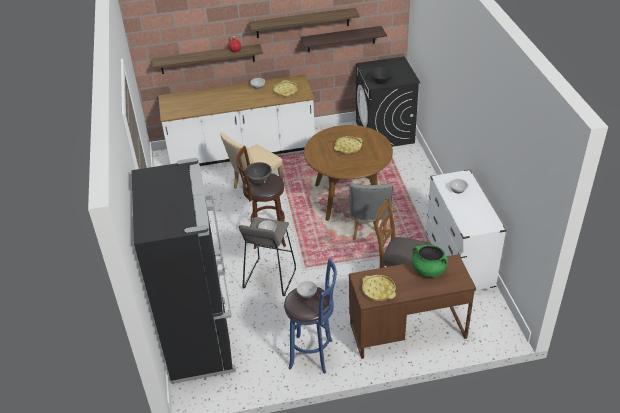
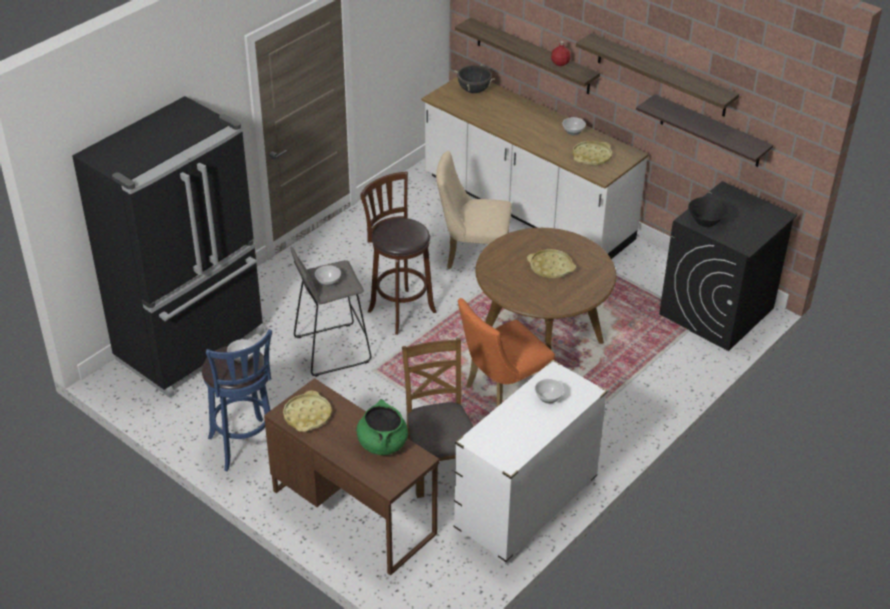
camera: 50 degrees right, 0 degrees up
(259, 182) = (397, 227): black cooking pot -> black cooking pot (474, 90)
(370, 229) = (501, 392): grey chair -> orange chair

